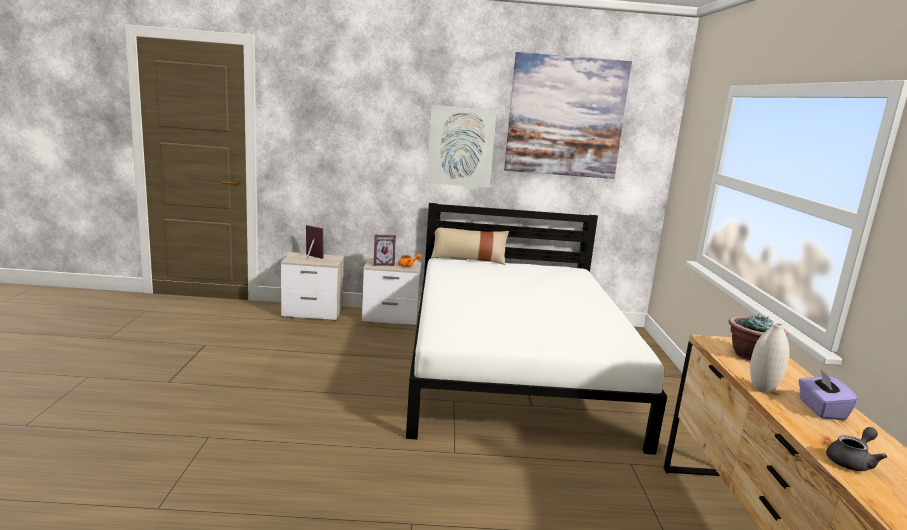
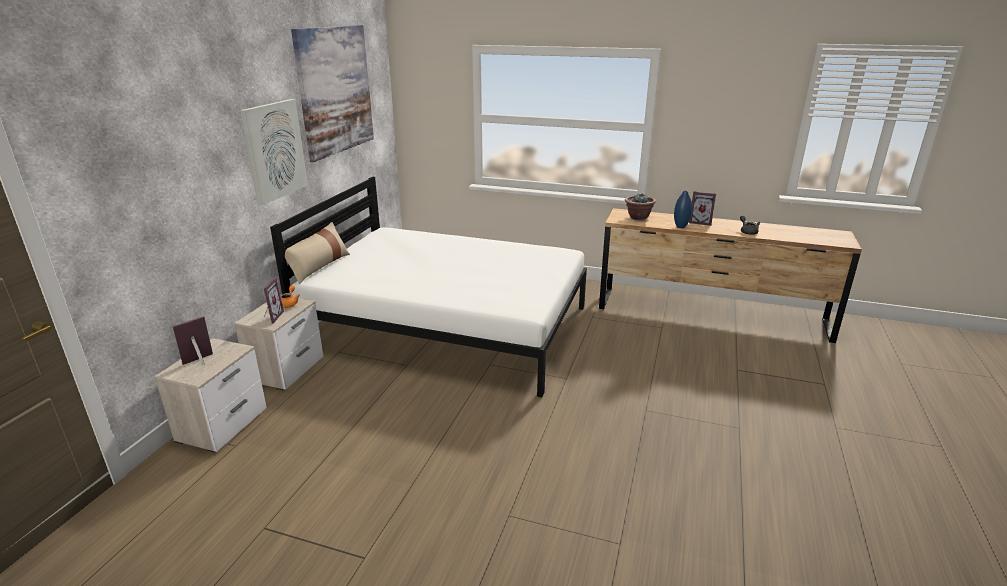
camera: 70 degrees left, 10 degrees up
(762, 389) = (680, 227): white vase -> blue vase
(821, 409) = (700, 222): purple tissue box -> picture frame

